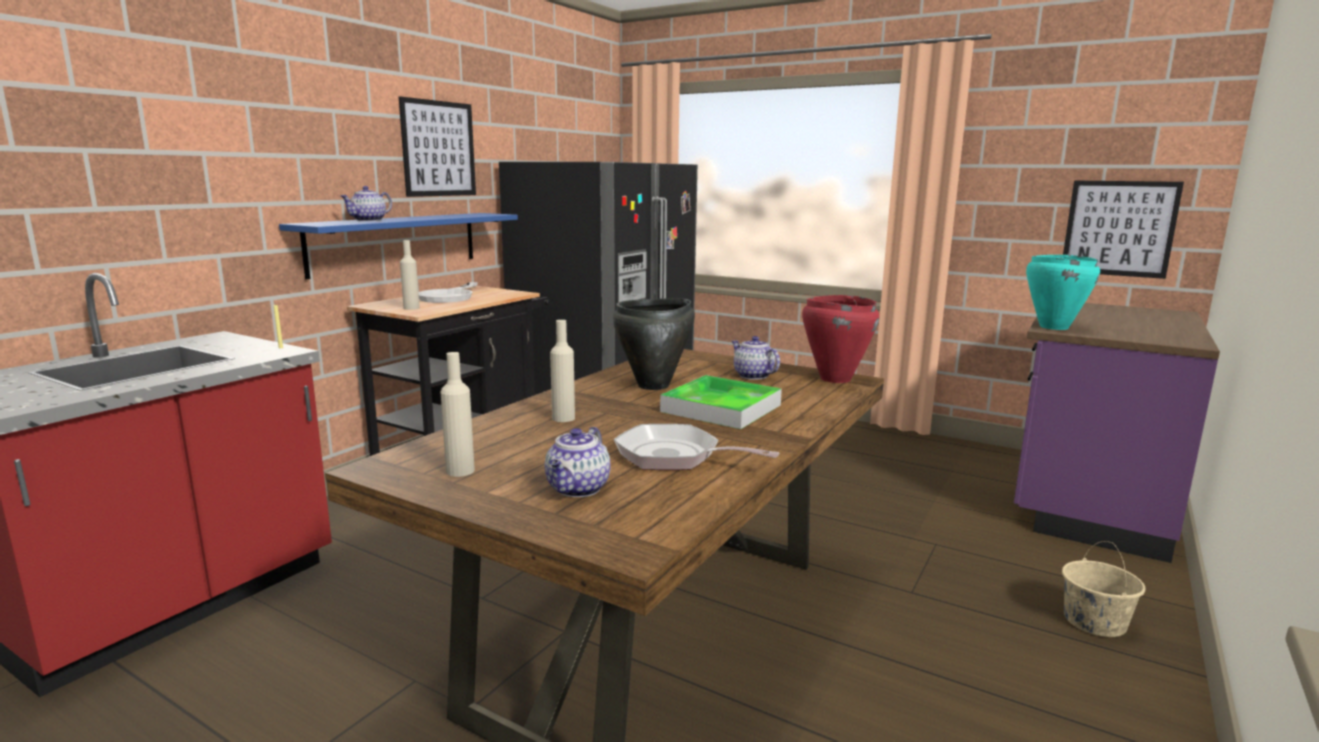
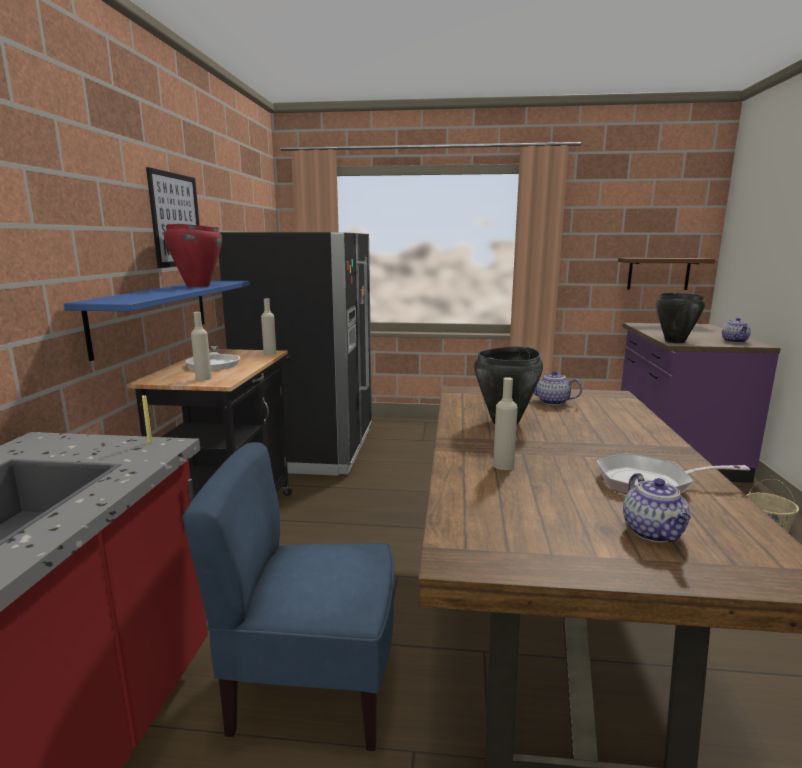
camera: 25 degrees left, 0 degrees up
(368, 220) = (146, 294): teapot -> teapot (735, 341)
(388, 610) = (312, 687): none -> blue chair
(460, 471) = (533, 540): beige bottle -> beige bottle (270, 353)
(721, 408) = (589, 433): tray -> none
(834, 379) = (604, 396): red cooking pot -> red cooking pot (197, 286)
(1053, 327) = (674, 341): turquoise cooking pot -> black cooking pot
(1119, 228) = (658, 273): picture -> brown shelf

